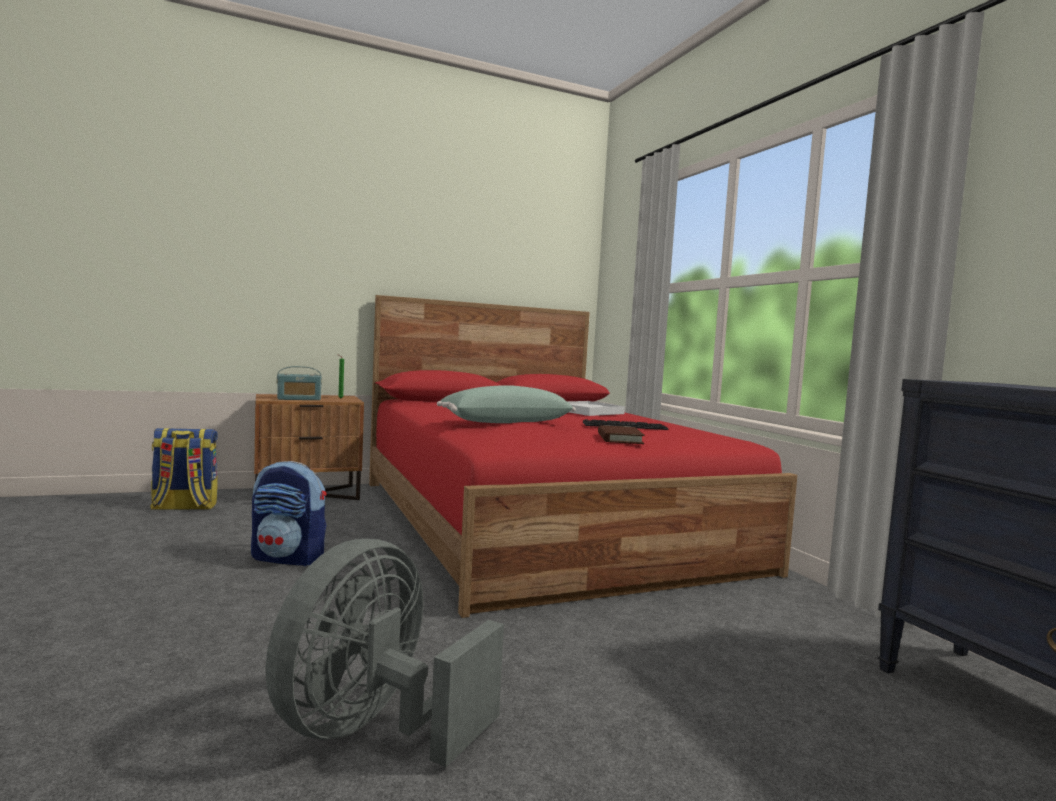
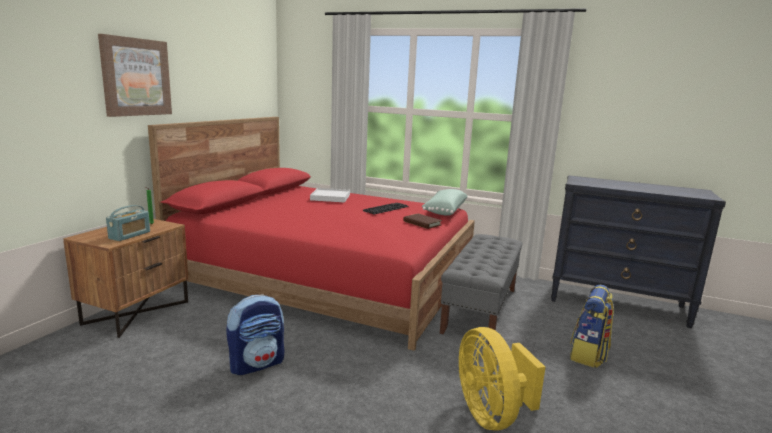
camera: 45 degrees left, 10 degrees up
(184, 507) = (61, 366): backpack -> backpack (588, 355)
(370, 243) = (136, 77): none -> picture
(374, 729) = (491, 414): grey fan -> yellow fan
(505, 422) = (348, 225): green pillow -> green pillow (444, 211)
(683, 622) = (480, 309): none -> grey bench

